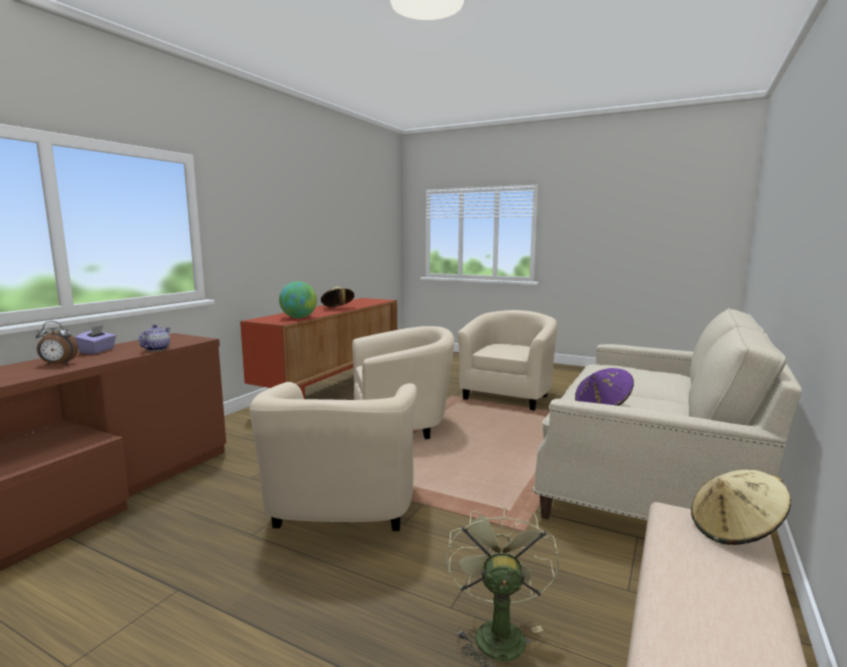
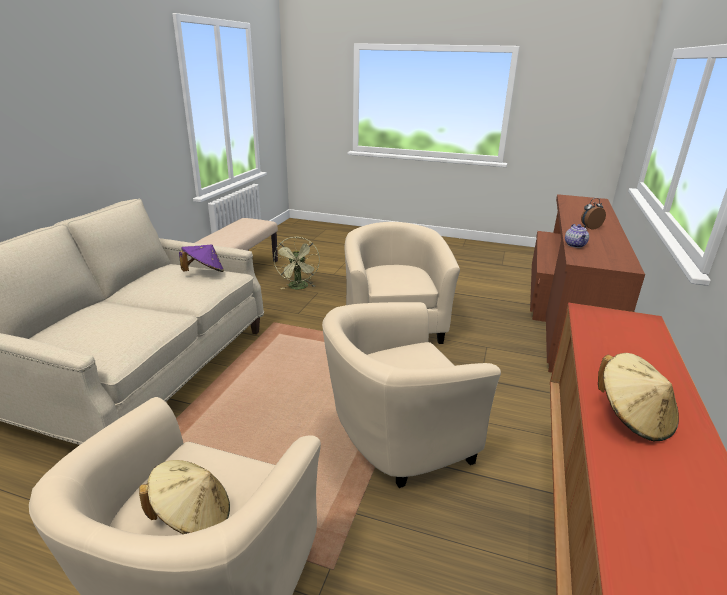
camera: 170 degrees right, 15 degrees up
(98, 351) = (613, 241): purple tissue box -> none
(299, 318) = (599, 335): globe -> none
(735, 531) = (204, 241): beige hat -> beige hat (193, 516)

